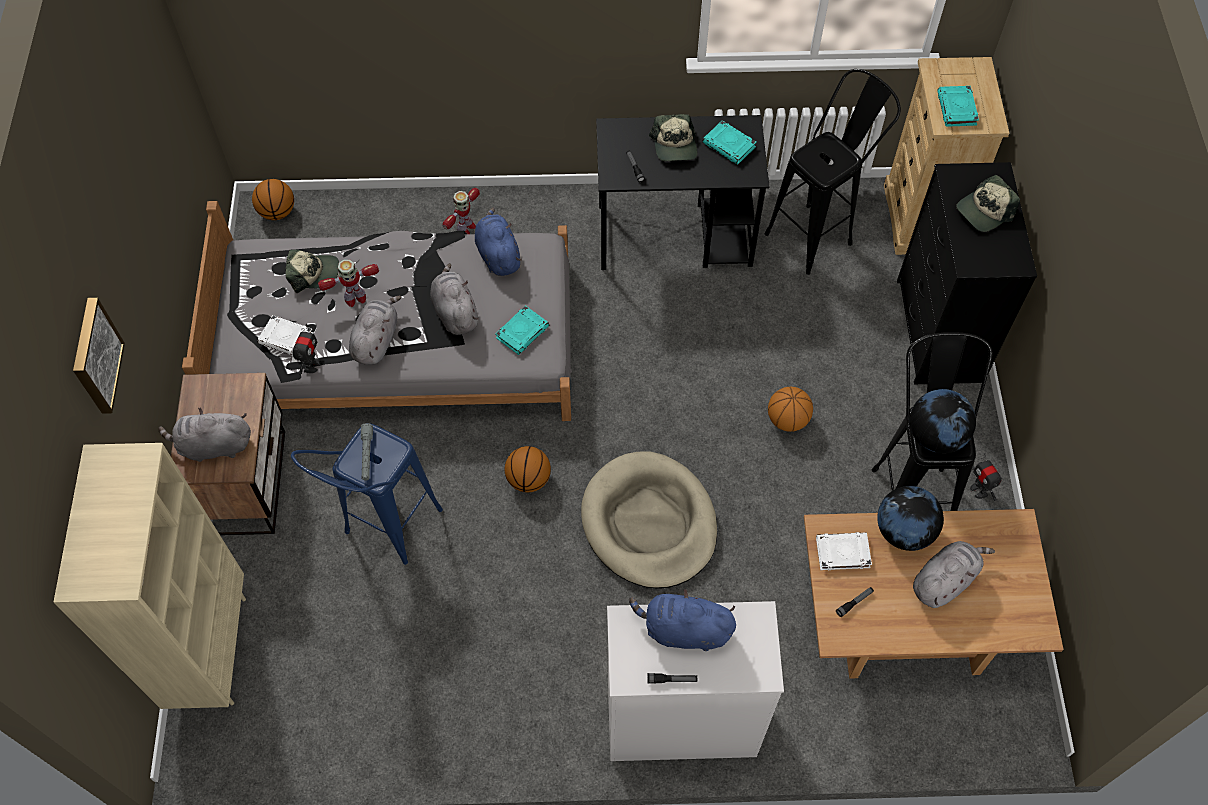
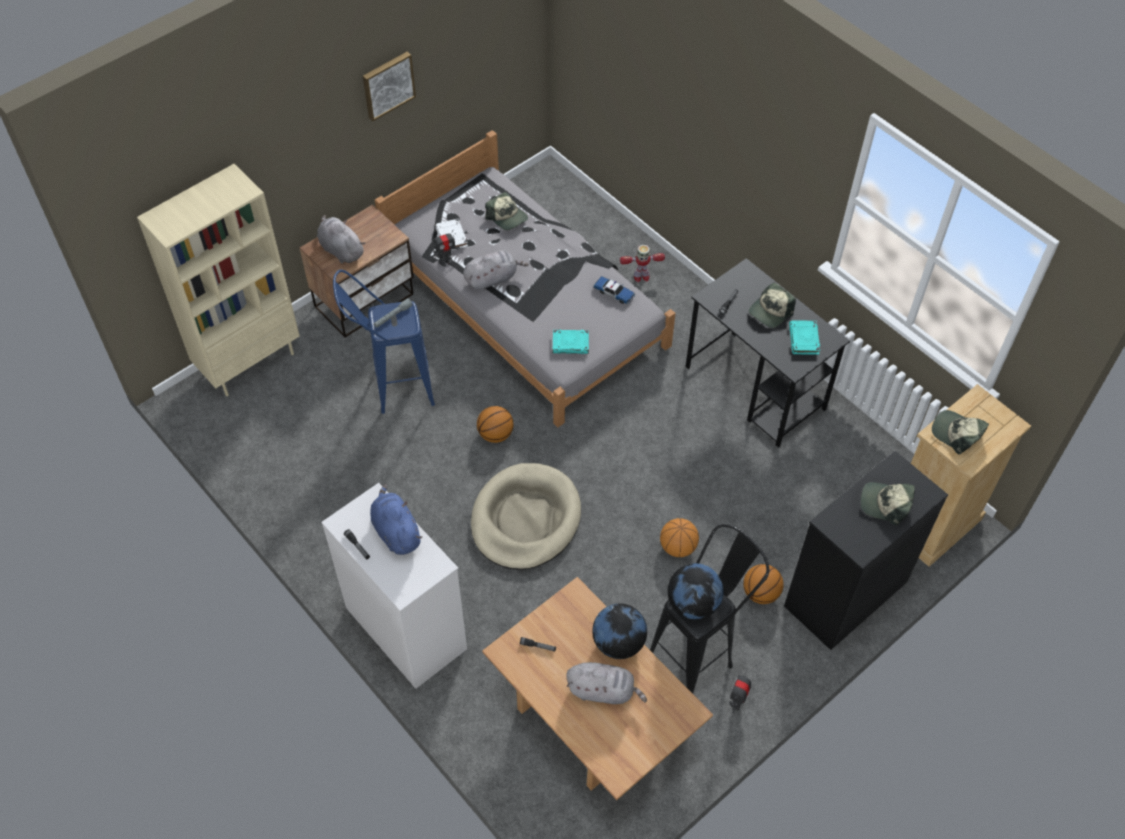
camera: 50 degrees right, 5 degrees down
(94, 356) = (288, 129): picture -> picture (387, 84)
(277, 212) = (554, 181): basketball -> basketball (760, 593)
(354, 298) = (510, 248): toy robot -> none
(455, 312) = (550, 301): grey plush toy -> none
(498, 254) = (614, 293): blue plush toy -> toy car
(818, 232) = (848, 467): black stool -> none
(842, 553) = (568, 616): white book -> none
(957, 109) = (957, 433): turquoise book -> cap

